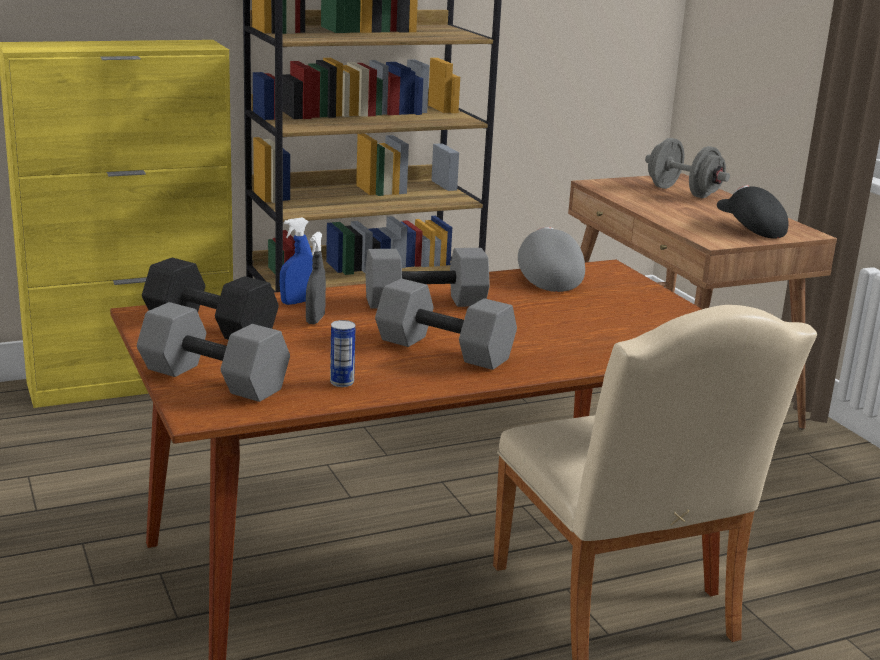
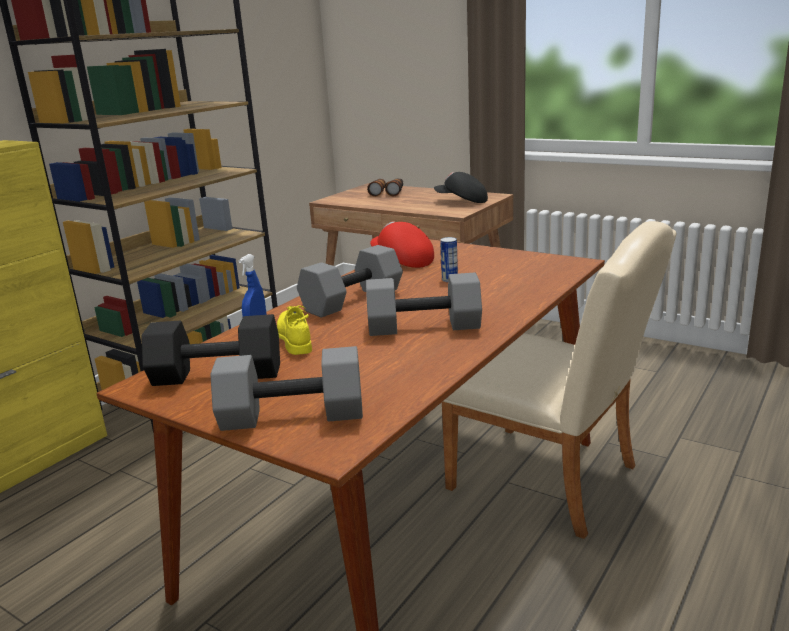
camera: 30 degrees left, 0 degrees up
(315, 320) = (294, 339): grey spray bottle -> yellow shoe
(342, 382) = (397, 377): can -> can (449, 280)
(546, 278) = (401, 261): grey cap -> red cap
(683, 192) = (388, 192): grey dumbbell -> binoculars

